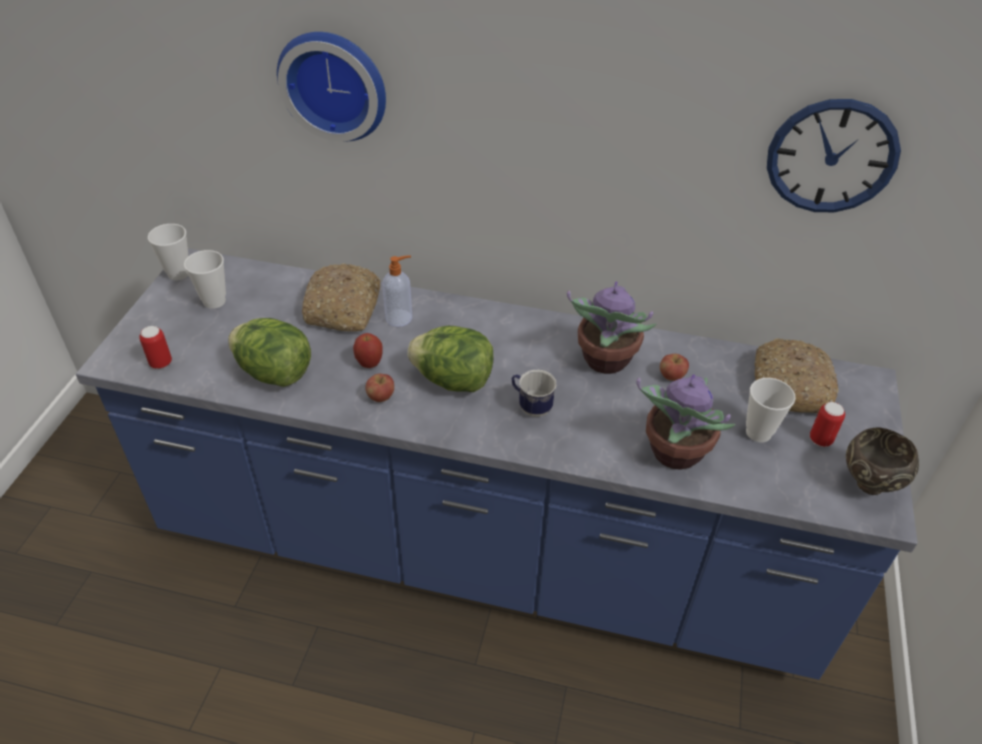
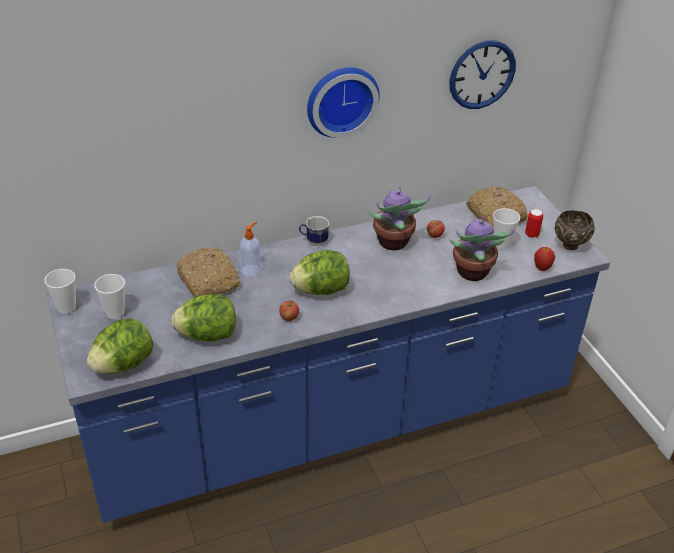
camera: 35 degrees left, 5 degrees down
(161, 363) = (124, 364): can -> lettuce
(335, 83) = (176, 122): wall clock -> wall clock (341, 100)
(369, 364) = (262, 303): apple -> apple (542, 268)
(531, 406) = (378, 284): mug -> mug (314, 242)

